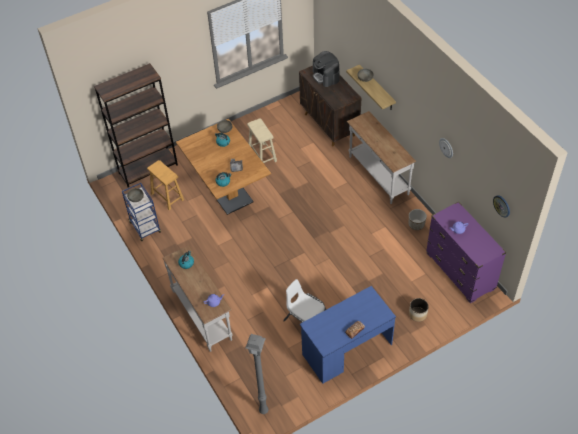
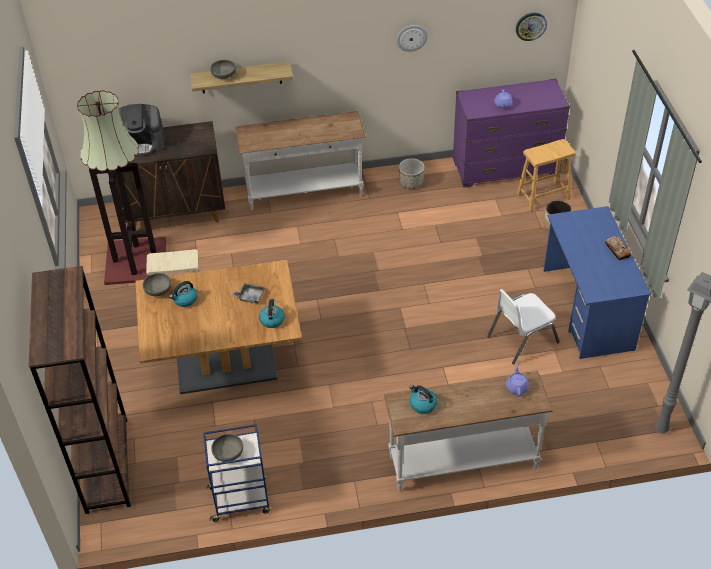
camera: 70 degrees left, 5 degrees down
(167, 197) = (190, 451): brown stool -> brown stool (543, 196)
(284, 125) = (136, 262): none -> floor lamp

